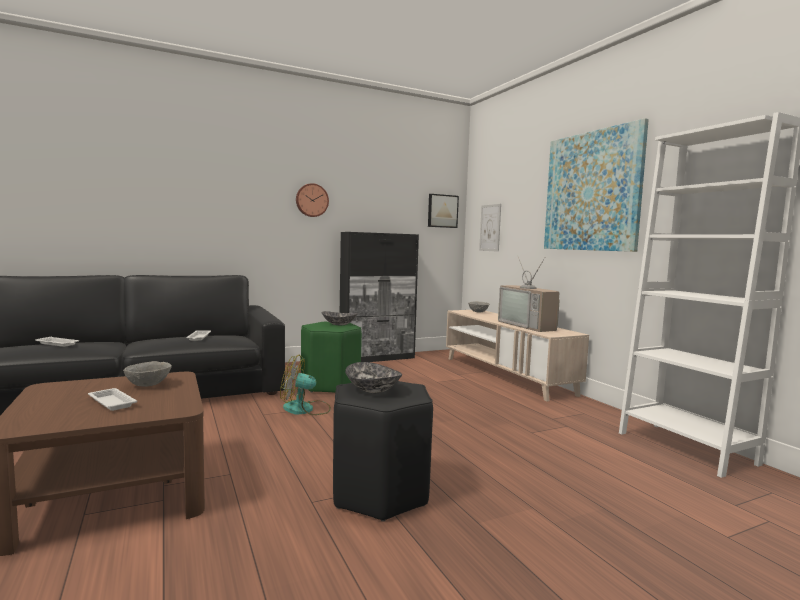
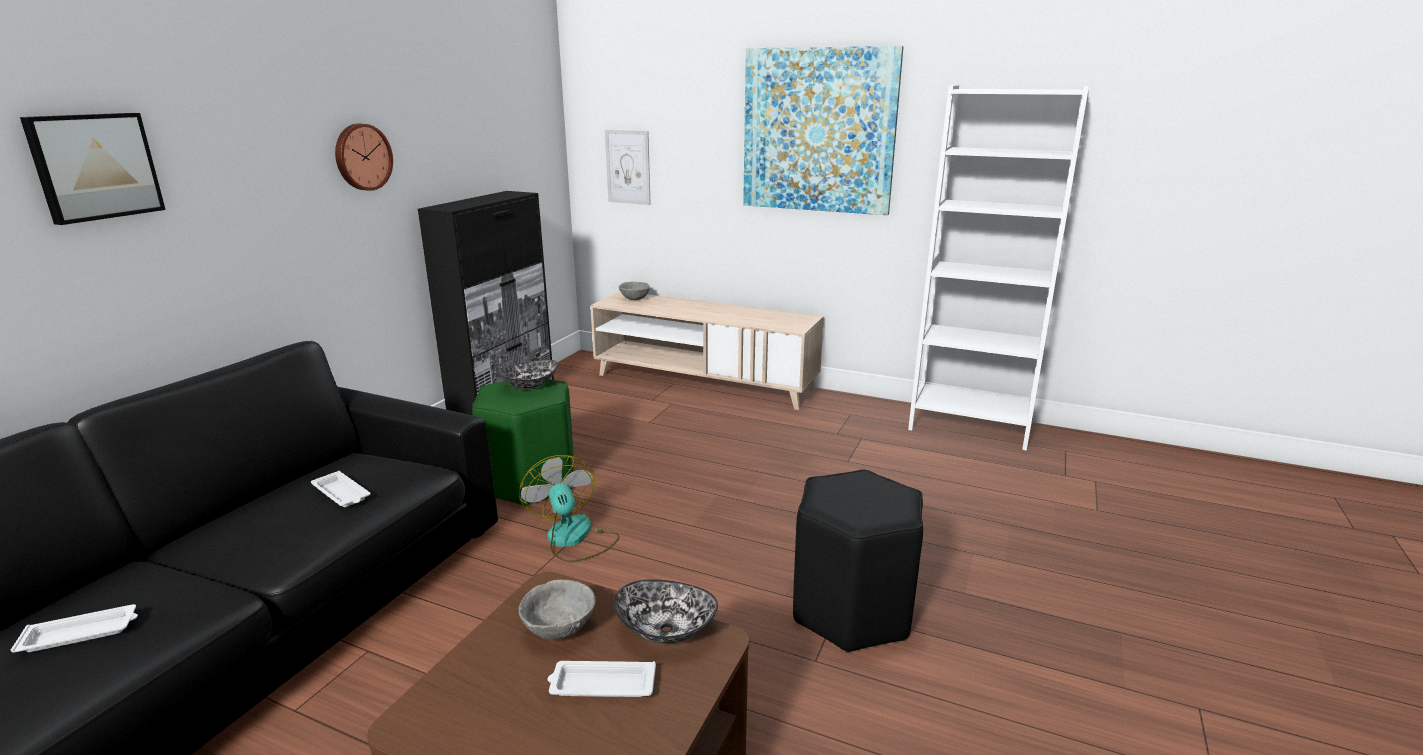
camera: 40 degrees left, 15 degrees up
(305, 409) = (573, 539): fan -> fan turned 105 degrees clockwise
(372, 390) = (854, 502): bowl -> bowl (666, 630)
(442, 211) = (540, 140): picture -> picture (94, 166)
(529, 326) = (744, 315): television -> none

